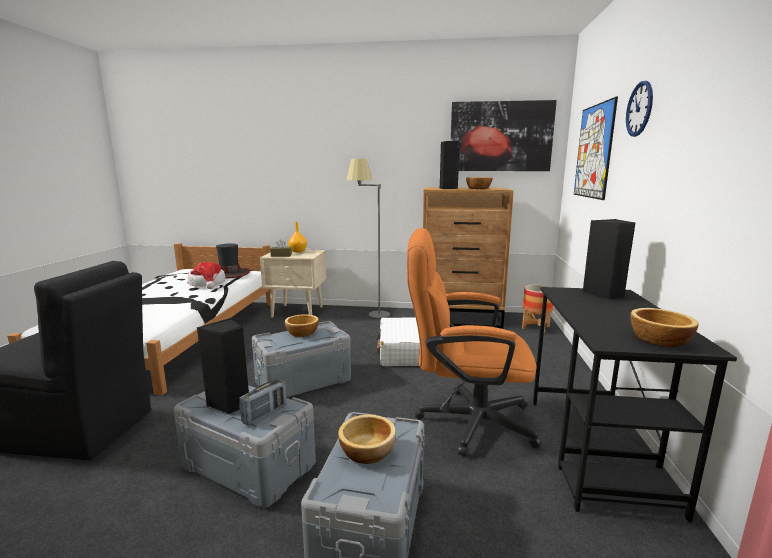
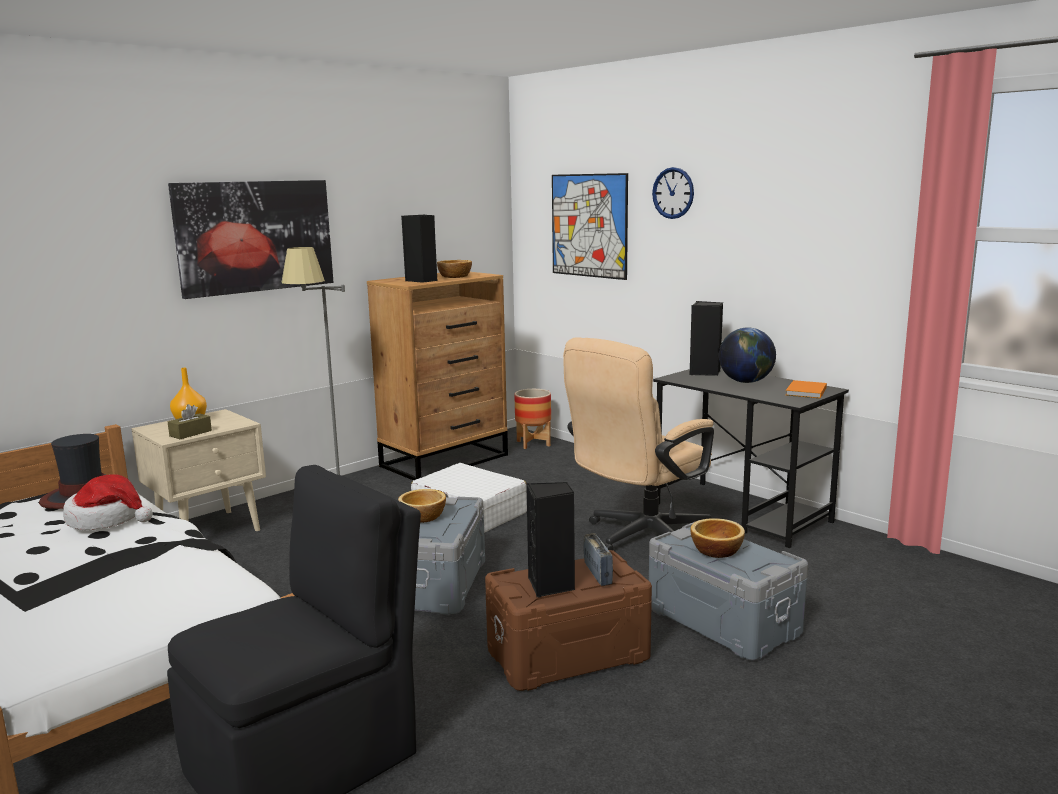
camera: 50 degrees left, 0 degrees up
(250, 464) = (567, 653): grey storage box -> brown storage box
(464, 420) = (640, 538): orange office chair -> beige office chair
(500, 137) = (446, 202): picture -> picture (255, 236)
(619, 312) = (746, 382): none -> globe
(658, 340) = (805, 392): bowl -> orange book

